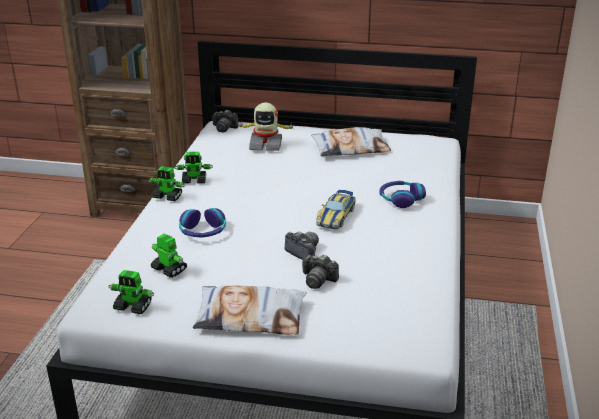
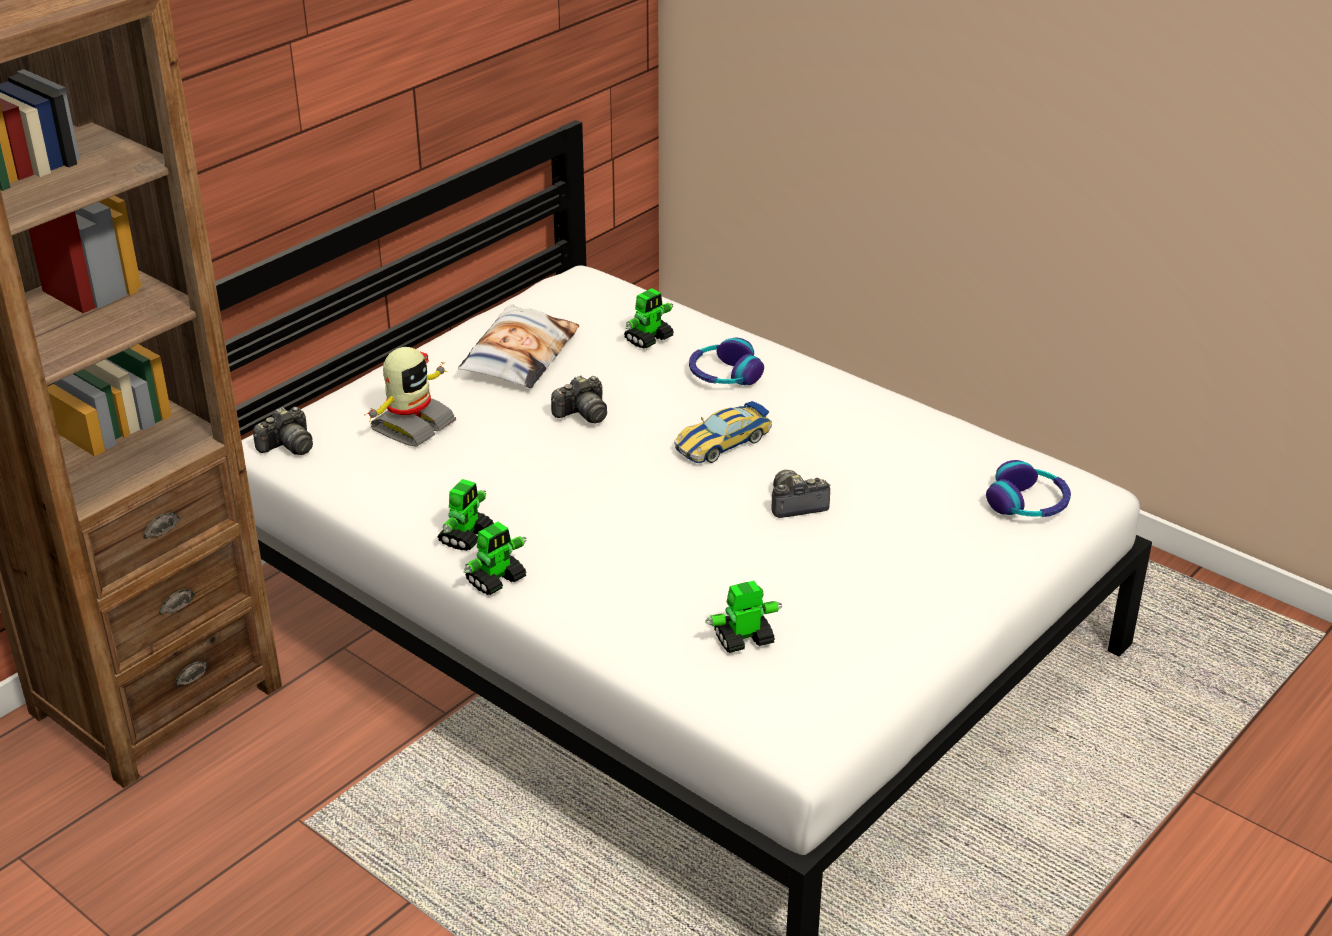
camera: 60 degrees left, 5 degrees up
(133, 307) = (821, 702): toy robot -> toy robot (649, 339)
(203, 231) = (653, 575): headphones -> headphones (1028, 504)
(250, 317) = (925, 601): pillow -> none
(318, 280) = (878, 516): camera -> camera (582, 414)
(336, 216) = (723, 442): toy car -> toy car turned 90 degrees clockwise

